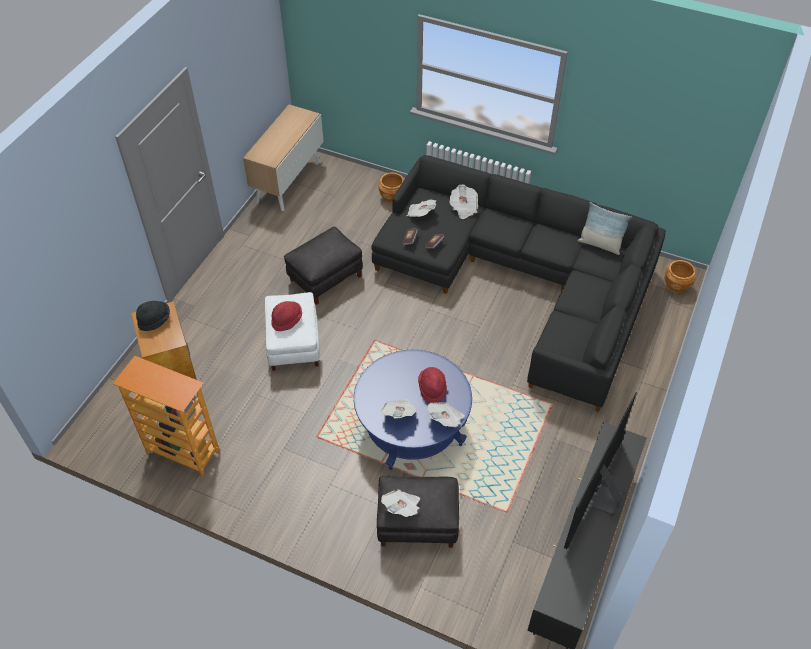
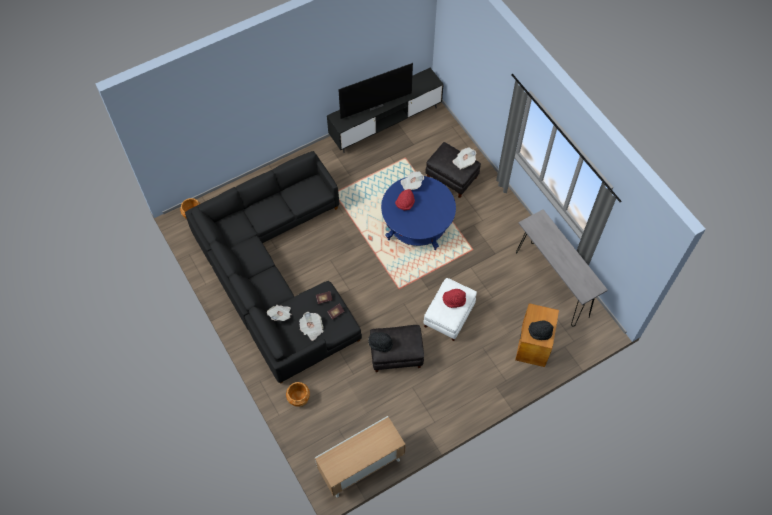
camera: 145 degrees left, 10 degrees up
(182, 453) = (552, 283): bookcase -> grey console table
(338, 240) = (380, 344): none -> black hat
(399, 413) = (432, 201): newspaper -> none
(600, 244) = (226, 235): pillow -> none

